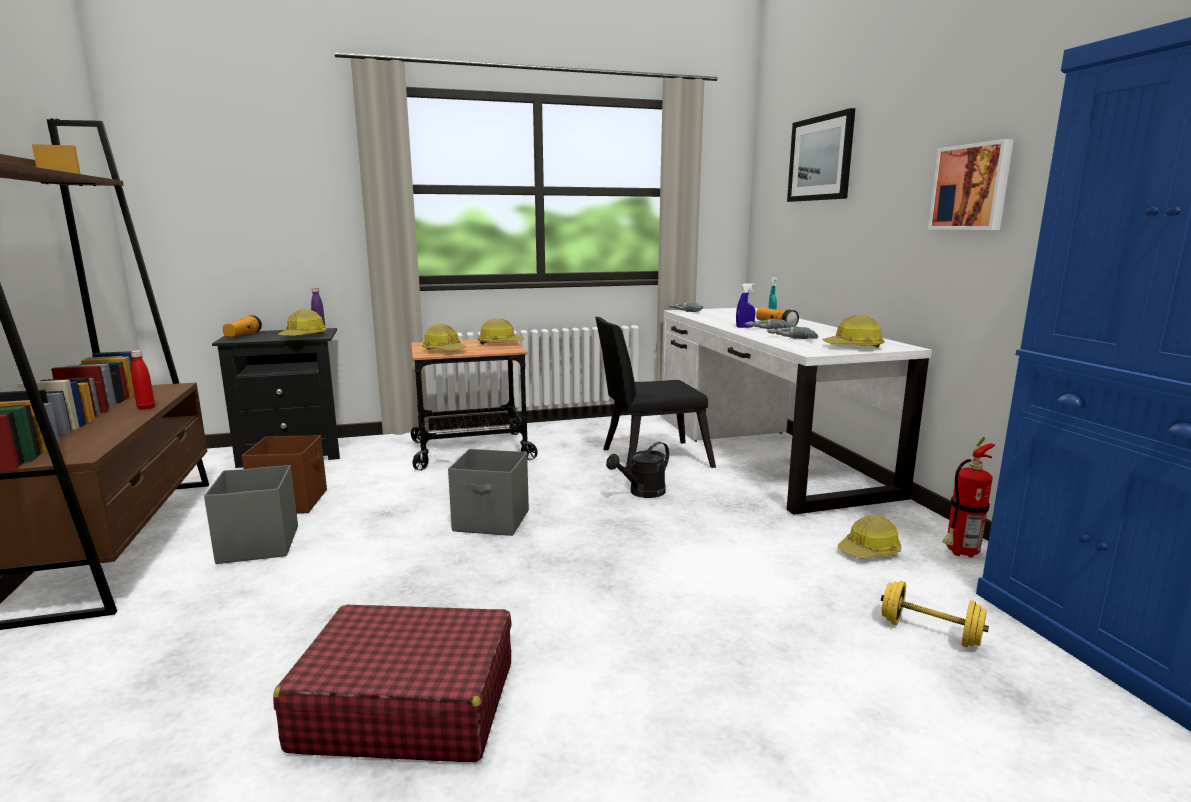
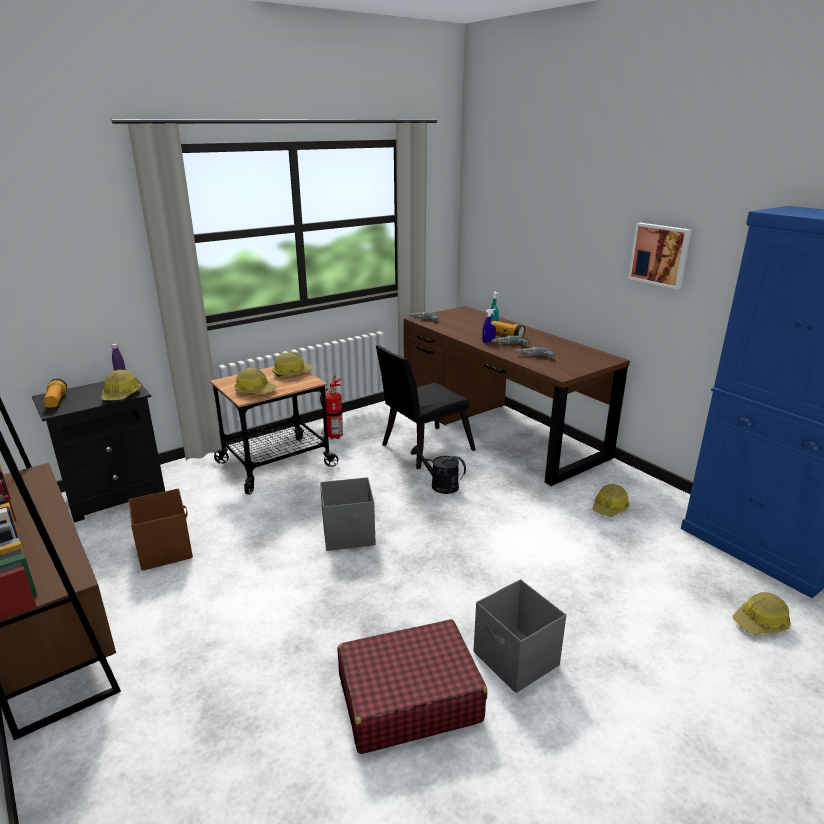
camera: 20 degrees left, 10 degrees up
(146, 408) = (49, 507): red bottle -> none
(258, 545) = (179, 599): grey storage box -> grey storage box (516, 660)
(642, 493) = (439, 485): black watering can -> black watering can turned 90 degrees clockwise
(763, 452) = (499, 429): white desk -> brown desk
(820, 158) = (530, 201): picture -> none
(853, 347) = (582, 364): hard hat -> hard hat (760, 622)
(929, 632) = (669, 563): yellow dumbbell -> none
(959, 554) = (659, 499): fire extinguisher -> fire extinguisher (333, 437)

